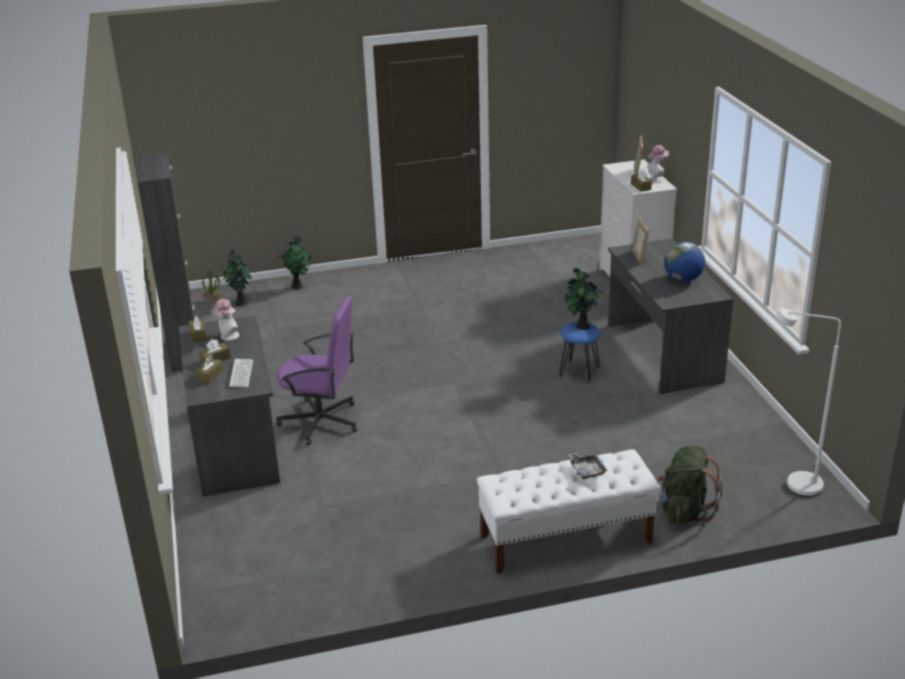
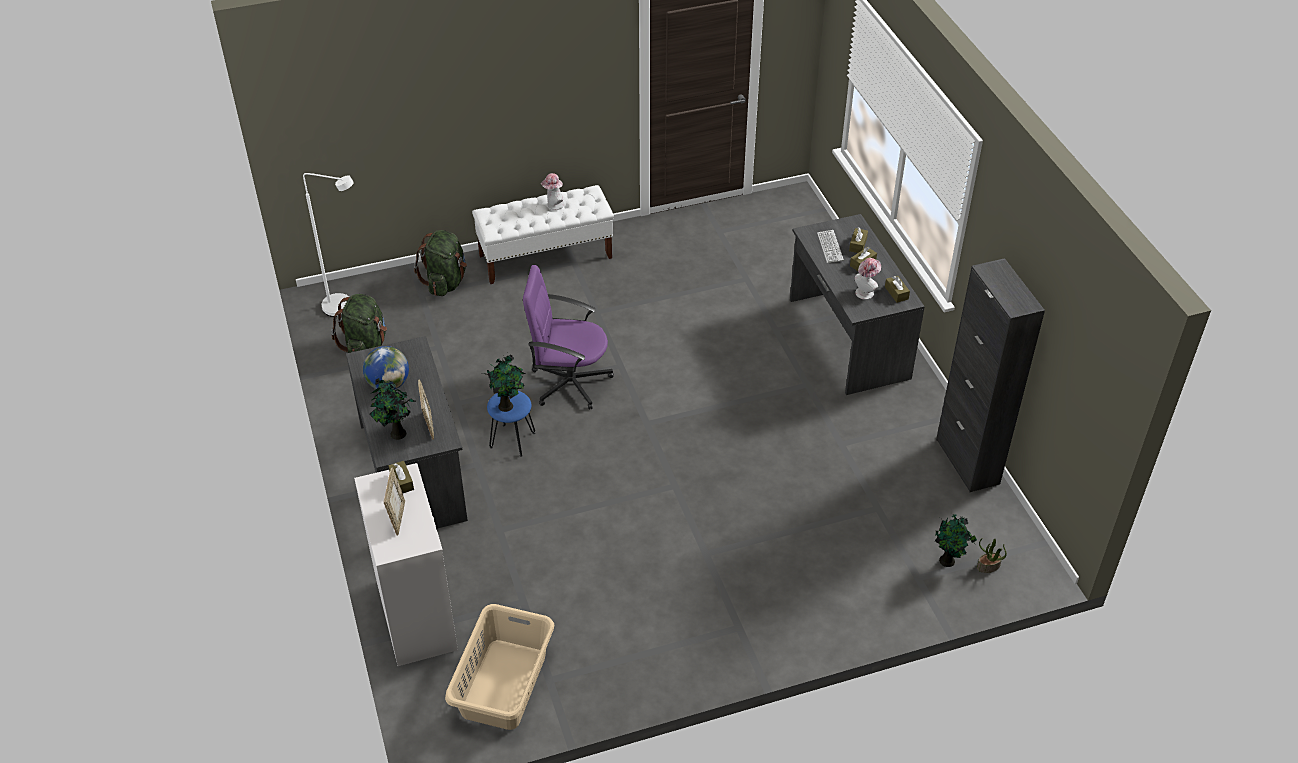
camera: 175 degrees right, 15 degrees up
(298, 286) = (885, 600): potted plant -> potted plant (396, 434)
(321, 421) = (774, 367): purple office chair -> purple office chair (569, 382)
(564, 257) = (504, 684): none -> beige laundry basket
(586, 470) = (526, 214): grey tray -> none
(656, 179) = (374, 502): hat -> hat (553, 205)
(750, 445) = (365, 347): none -> green backpack

